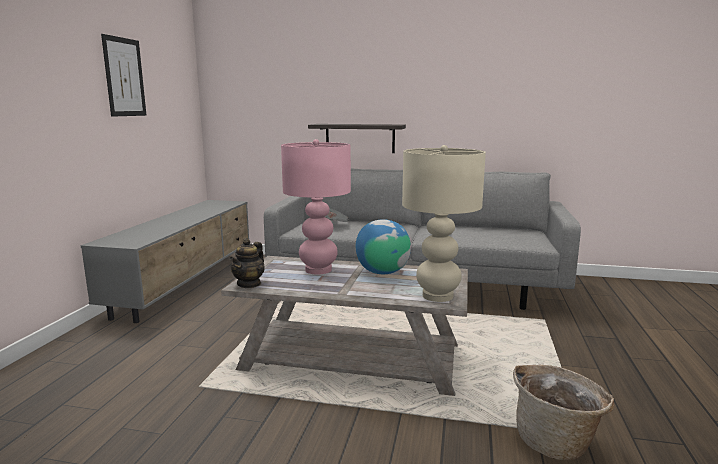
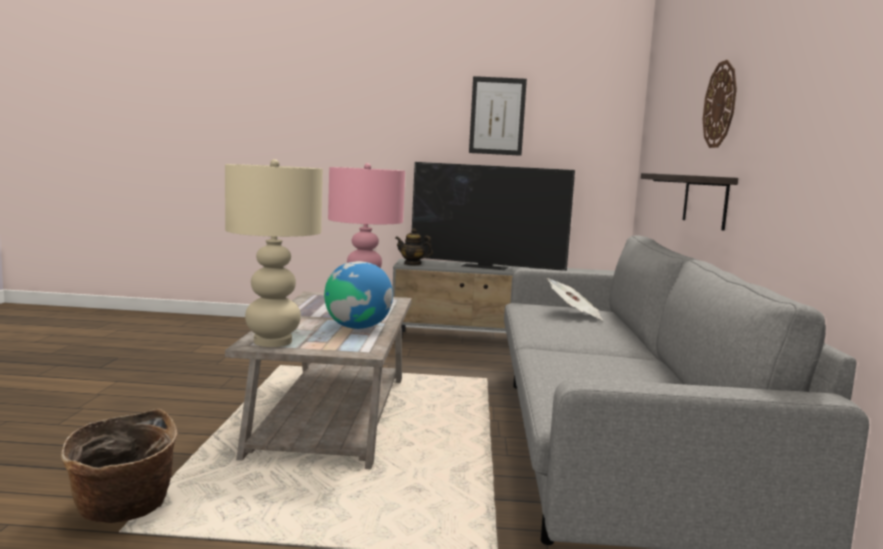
camera: 80 degrees right, 5 degrees down
(164, 223) = (486, 266): none -> television
(249, 284) = (317, 295): teapot -> teapot (412, 264)
(367, 82) = (720, 105): none -> wall clock

